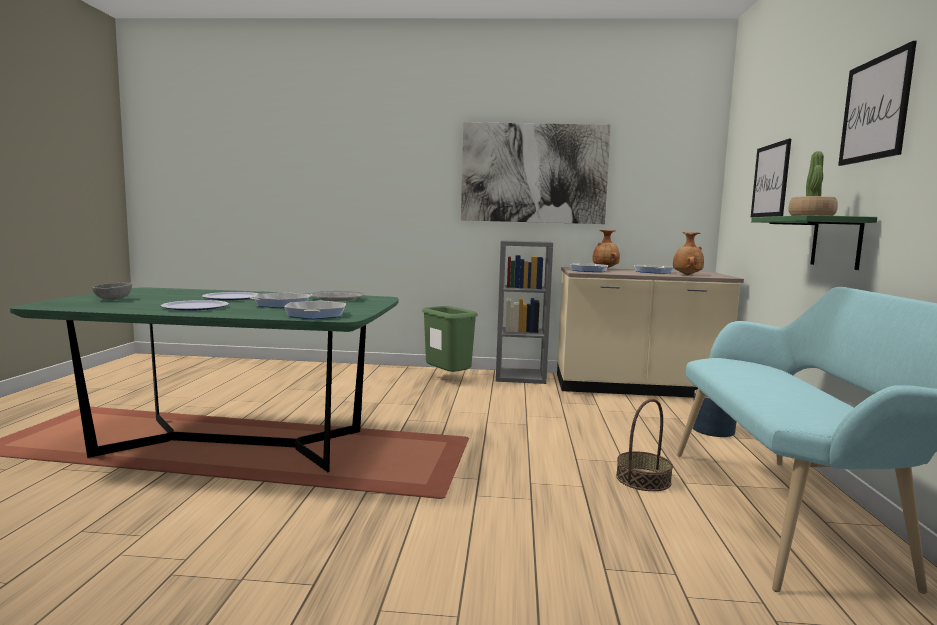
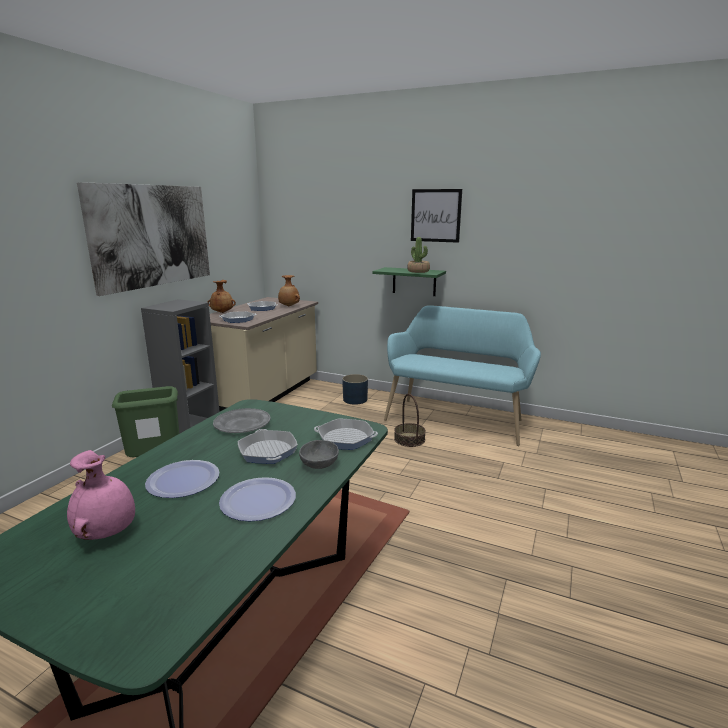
camera: 70 degrees left, 10 degrees up
(112, 299) = (117, 578): grey bowl -> grey bowl (320, 464)
(165, 295) = (107, 533): none -> pink vase
(770, 180) = (335, 239): picture -> none

